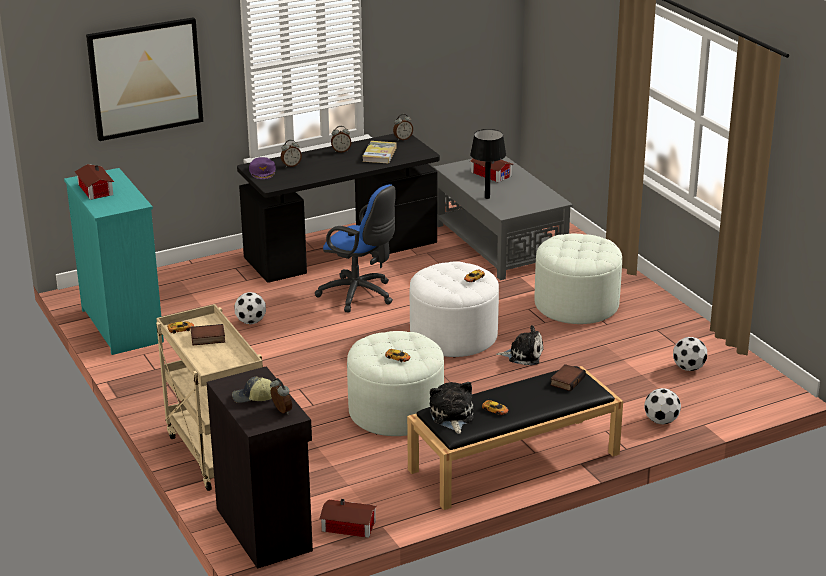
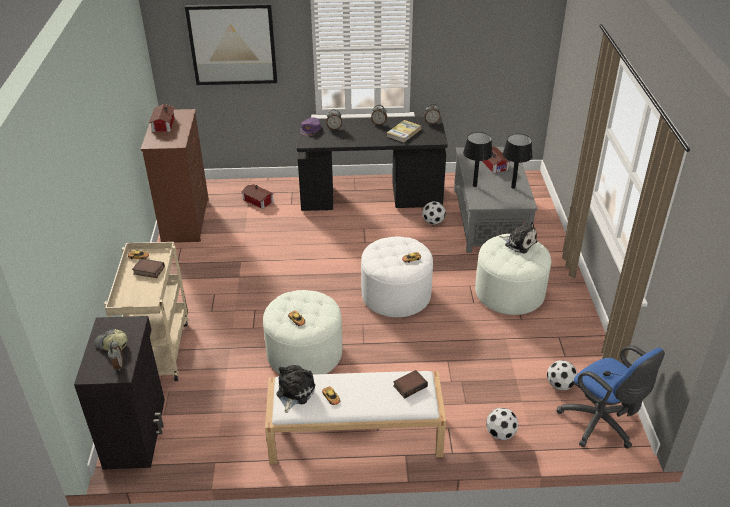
camera: 25 degrees right, 10 degrees up
(122, 325) = (186, 220): turquoise dresser -> brown dresser
(250, 322) = (267, 240): football -> football (433, 222)
(349, 527) = (192, 454): toy house -> toy house (258, 201)
(360, 295) = (356, 238): blue office chair -> blue office chair (601, 425)
(513, 463) = (354, 435): black bench -> white bench
(523, 355) = (435, 329): plush toy -> plush toy (519, 243)
(530, 190) = (513, 187): none -> black table lamp

